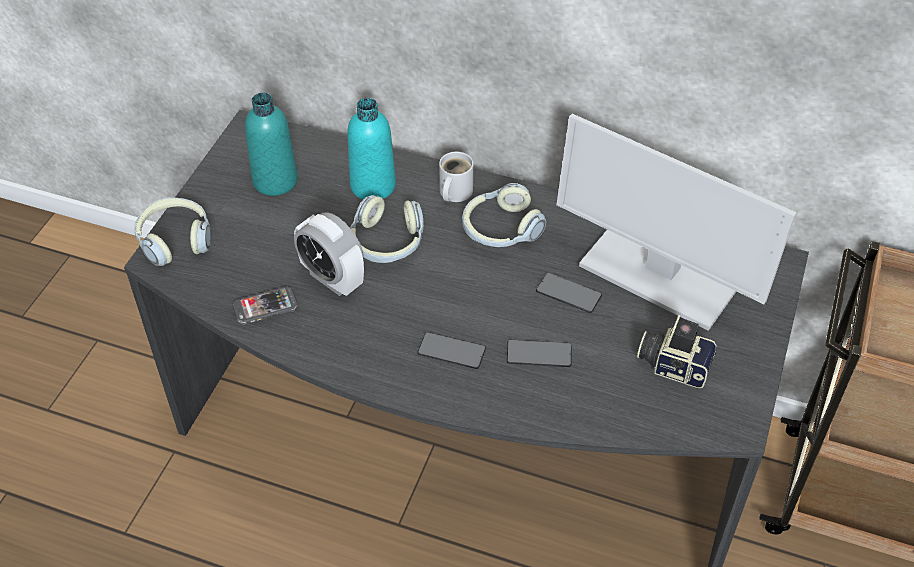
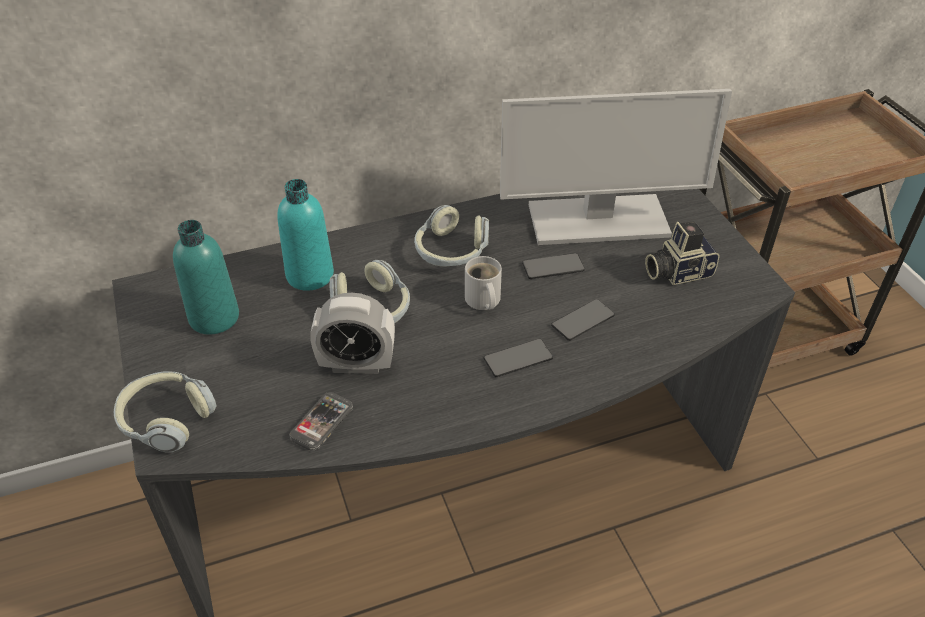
camera: 40 degrees left, 5 degrees down
(453, 192) = (383, 245): white mug -> white mug (482, 300)

